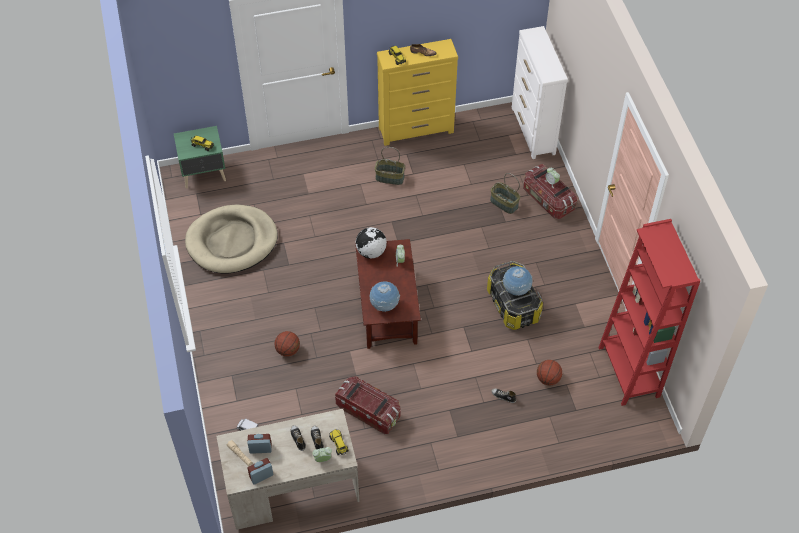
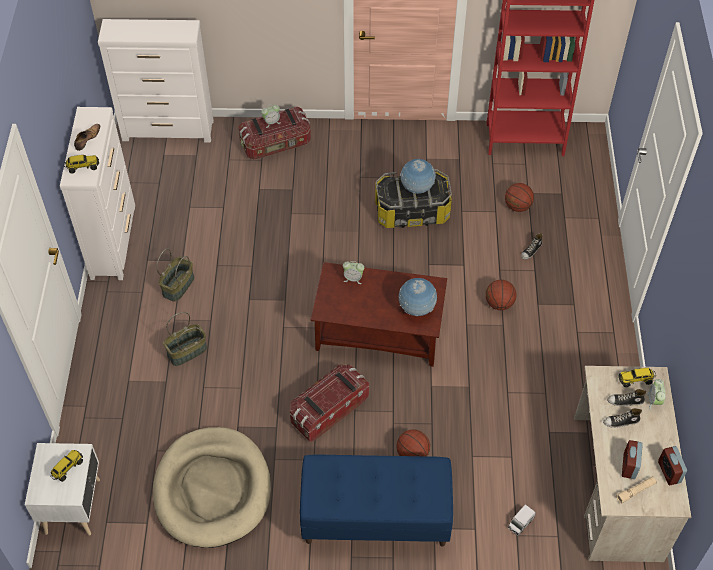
camera: 75 degrees left, 0 degrees up
(204, 174) = (74, 505): green nightstand -> white nightstand
(232, 338) = (375, 517): none -> blue bench
(369, 411) = (522, 383): storage box -> storage box (328, 410)
(371, 252) = (330, 305): globe -> none
(416, 130) = (113, 240): yellow dresser -> white dresser
(441, 382) = (499, 303): none -> basketball
(503, 203) = (265, 184): basket -> basket (187, 352)

